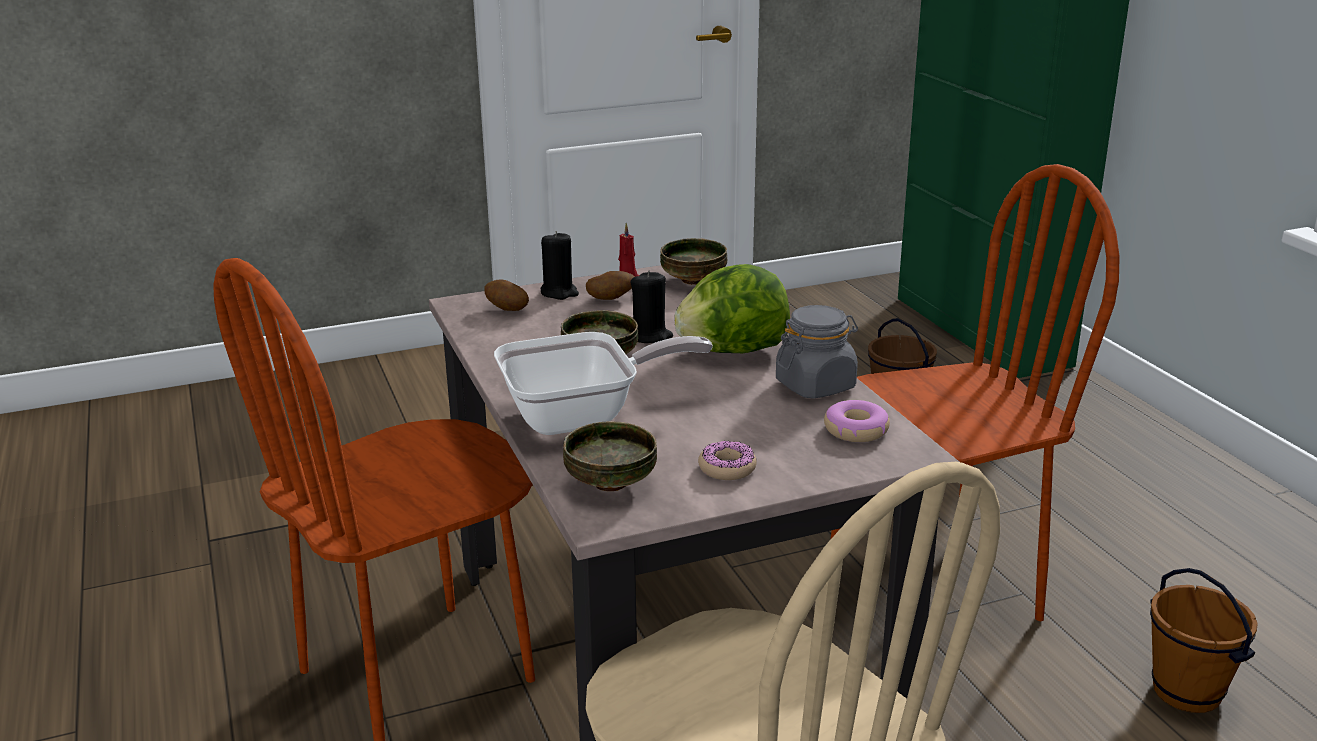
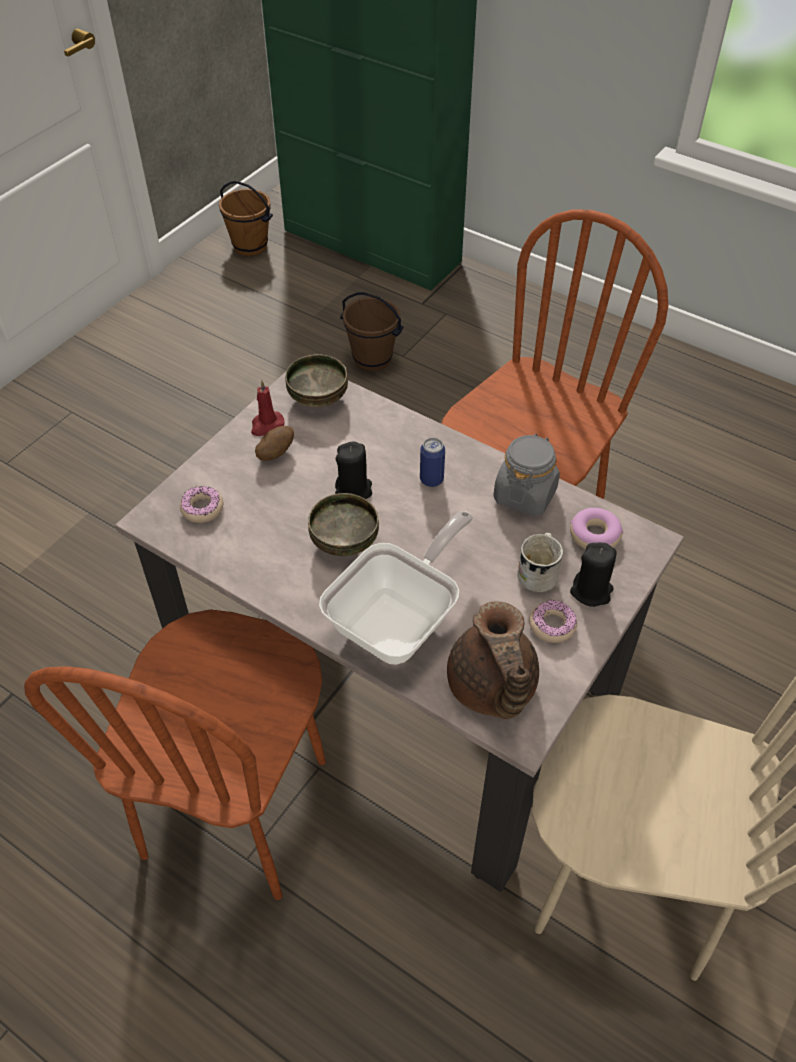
camera: 35 degrees left, 25 degrees up
(507, 310) = (202, 509): potato -> donut
(559, 293) = (223, 463): black candle -> black candle (591, 591)
(609, 483) = (491, 689): bowl -> brown teapot
(733, 351) = (431, 479): lettuce -> can
(761, 434) = (539, 572): none -> white mug
(1187, 691) = (710, 540): brown bucket -> brown bucket (250, 246)

